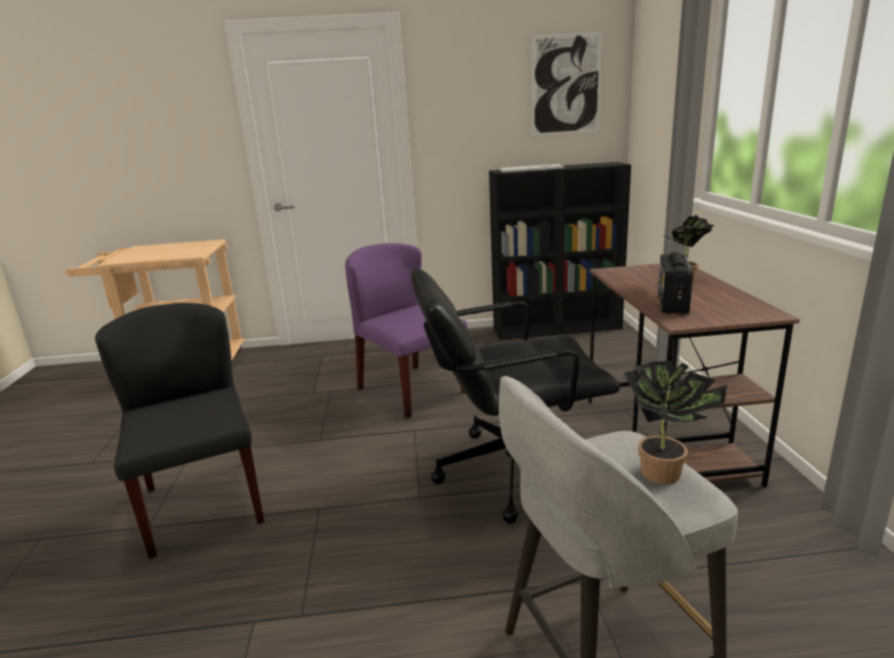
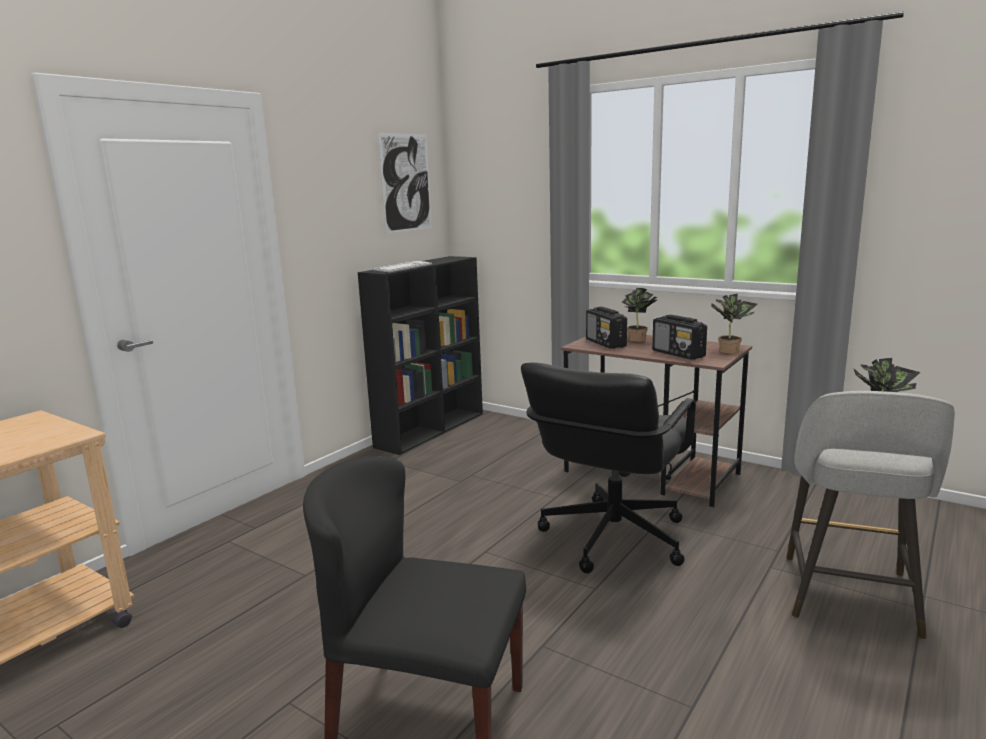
camera: 50 degrees left, 5 degrees down
(410, 390) = (409, 525): purple chair -> none
(639, 275) = (606, 343): none -> radio
(747, 316) = (730, 350): none -> potted plant

